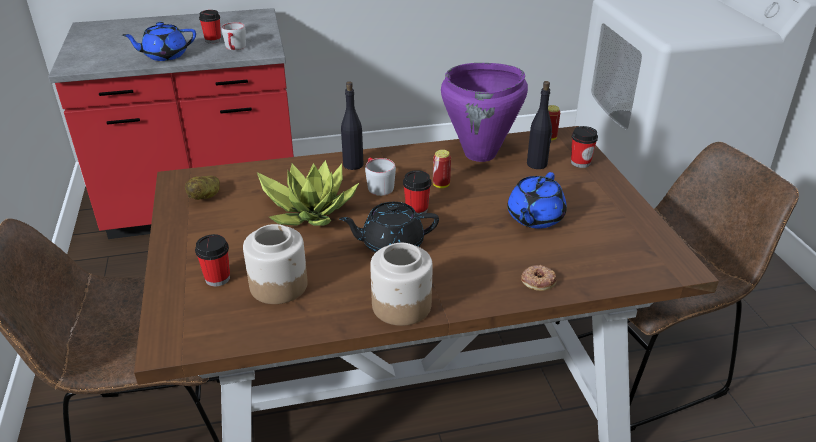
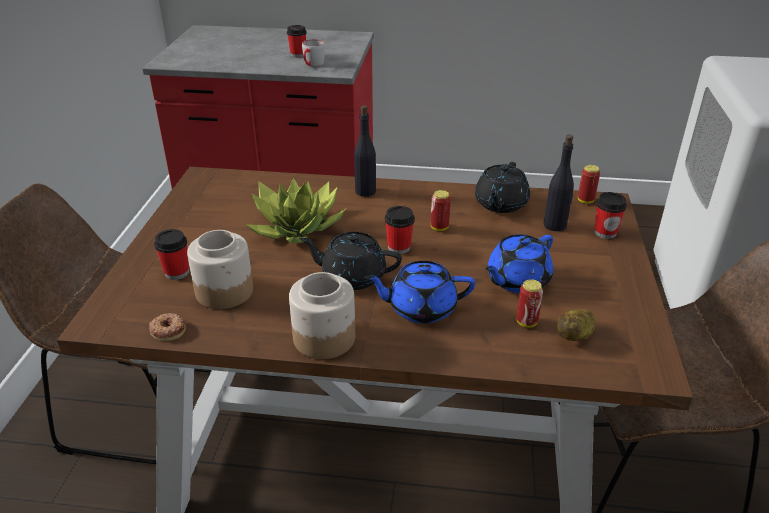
camera: 20 degrees right, 0 degrees up
(165, 55) = (247, 63): blue teapot -> blue teapot (420, 308)
(205, 196) = (214, 196): potato -> potato (575, 336)
(377, 185) = (376, 216): grey mug -> none
(480, 154) = (500, 204): purple cooking pot -> black teapot
(538, 280) = (479, 346): donut -> donut (168, 330)
(563, 251) = (526, 322): none -> can

